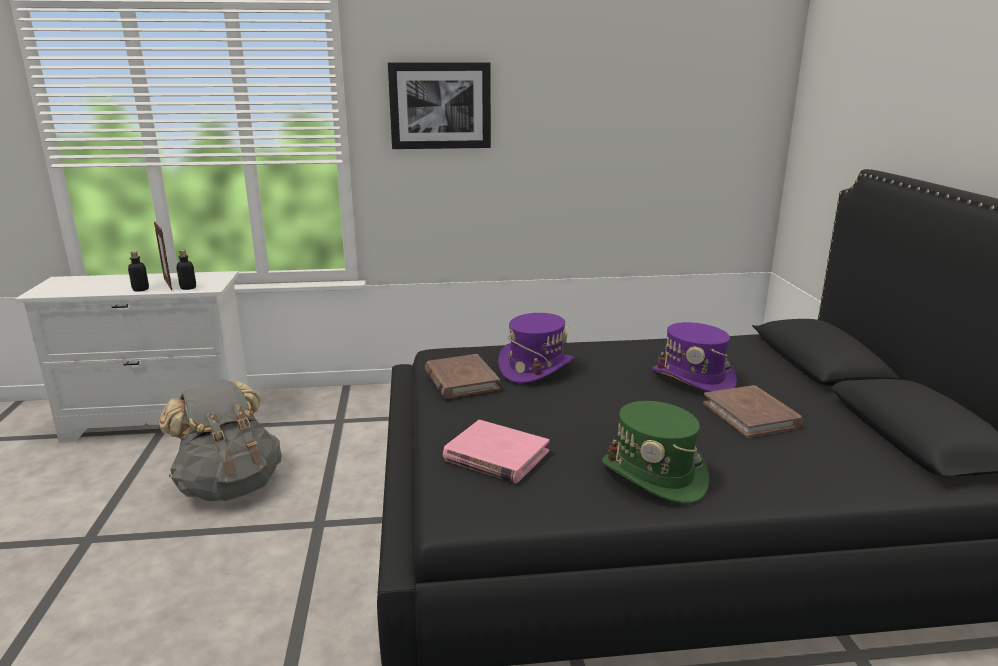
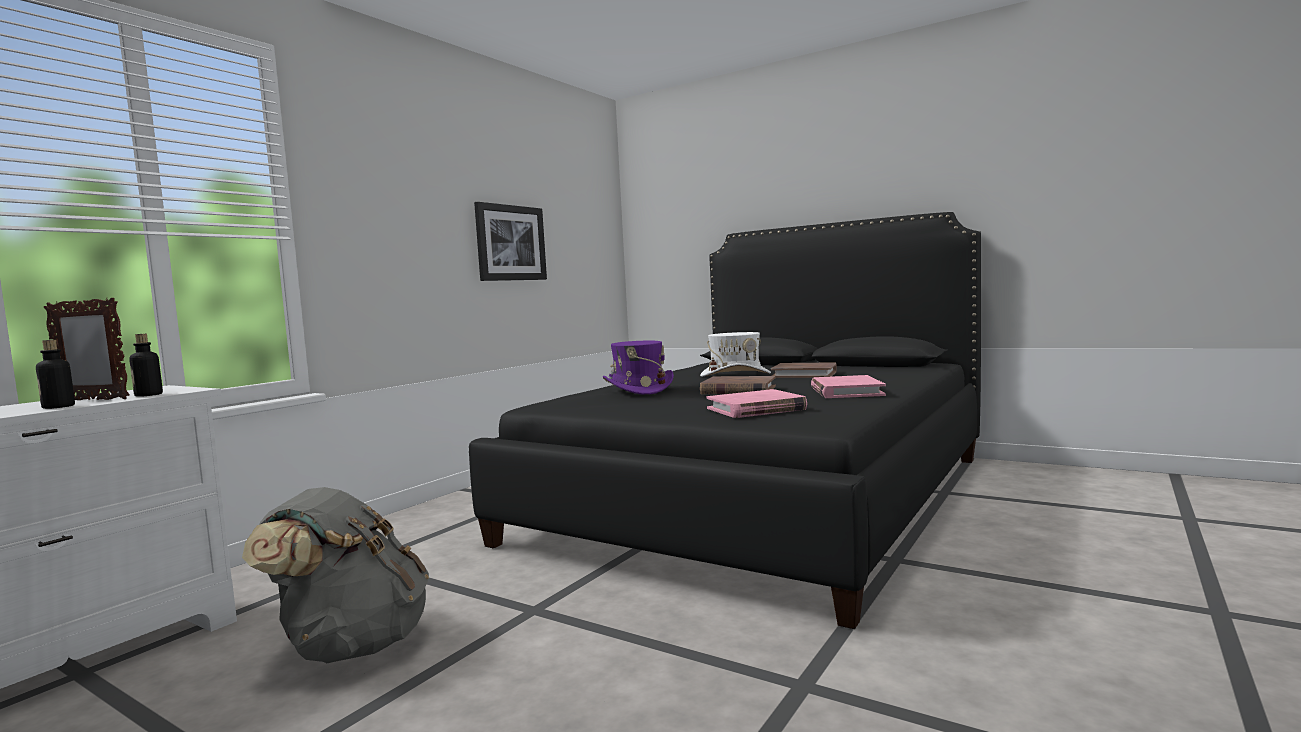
camera: 50 degrees left, 15 degrees down
(440, 106) = (386, 185): picture -> picture (510, 243)
(461, 380) = (609, 403): brown book -> brown book (738, 390)
(654, 475) = (846, 391): green hat -> pink book
(693, 379) = (735, 374): purple hat -> white hat

